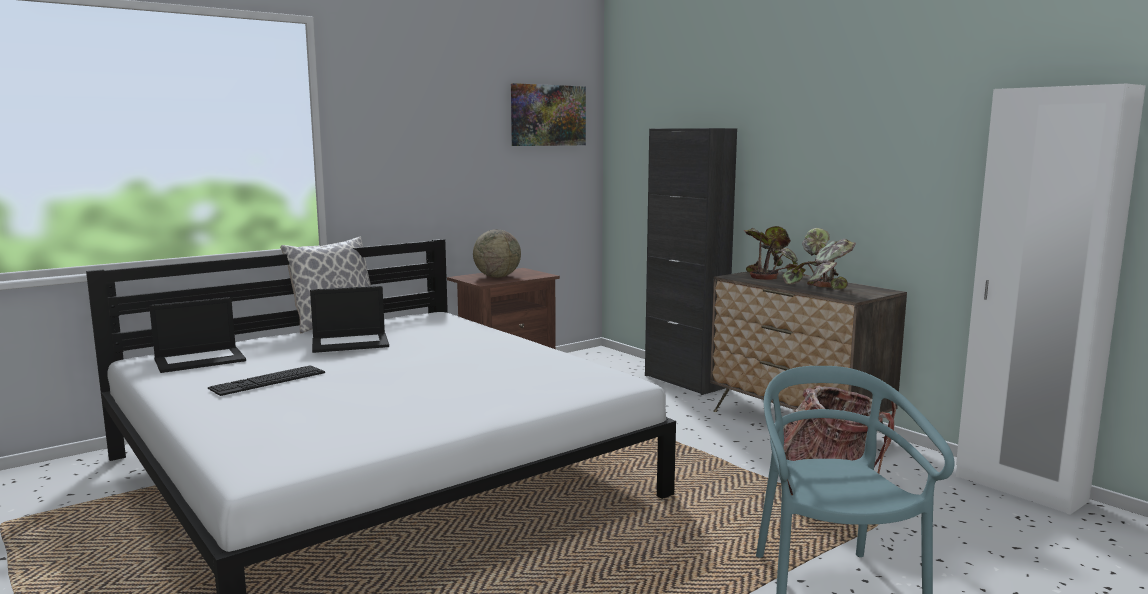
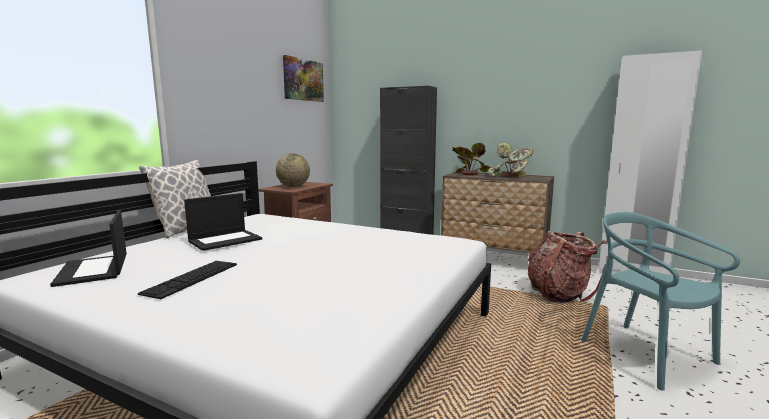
camera: 25 degrees left, 0 degrees up
(201, 360) = (94, 270): laptop -> laptop turned 120 degrees clockwise

